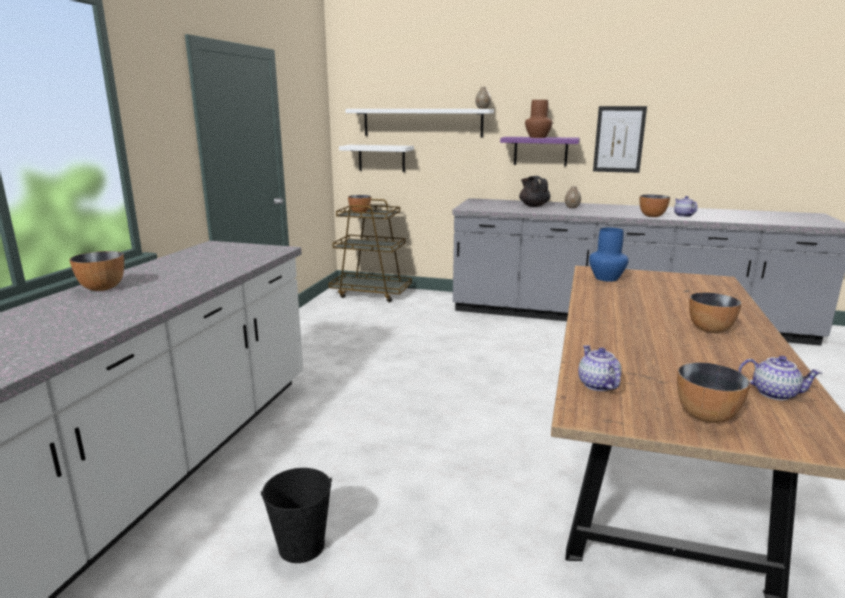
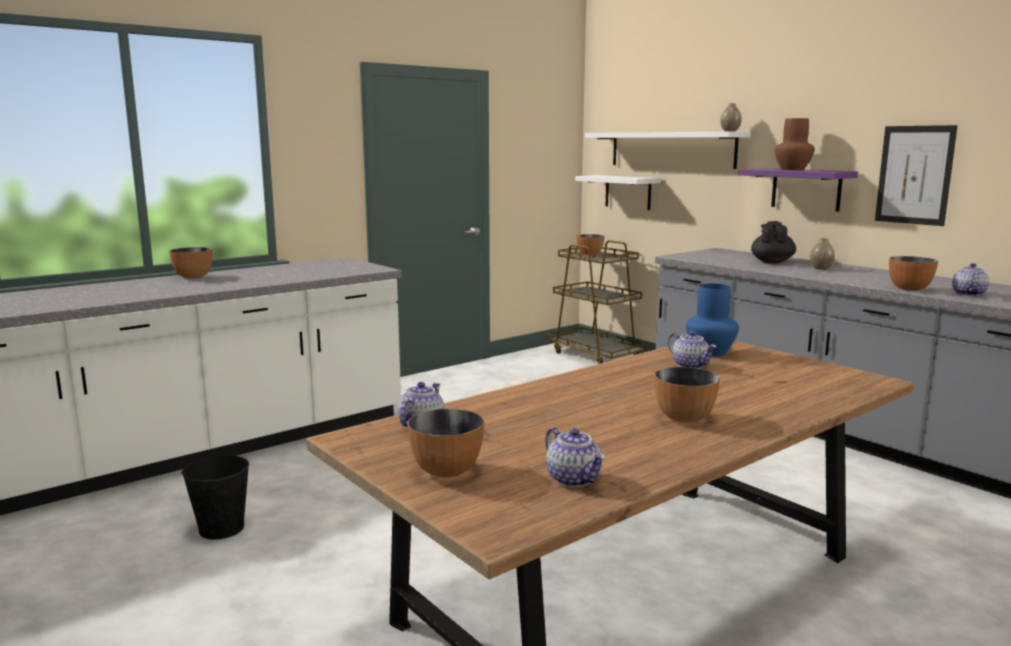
camera: 35 degrees right, 5 degrees down
(620, 290) = (691, 365): none -> teapot

